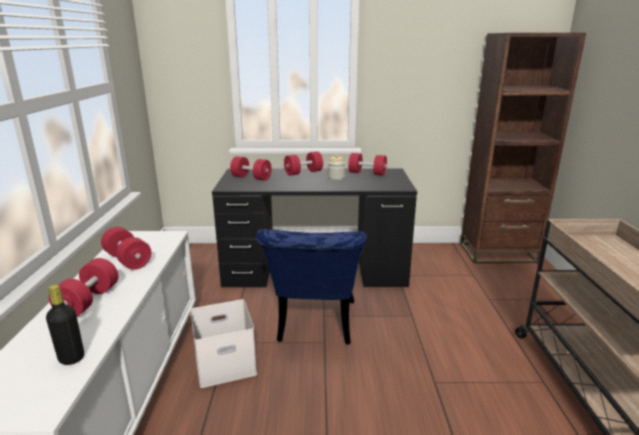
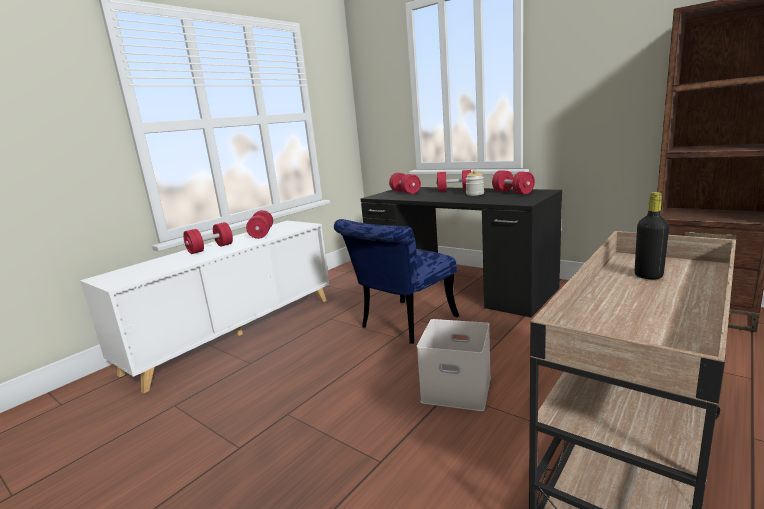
camera: 40 degrees right, 5 degrees down
(71, 358) = (161, 269): black bottle -> black bottle (648, 276)
(226, 362) = (314, 330): white storage box -> white storage box (458, 388)

